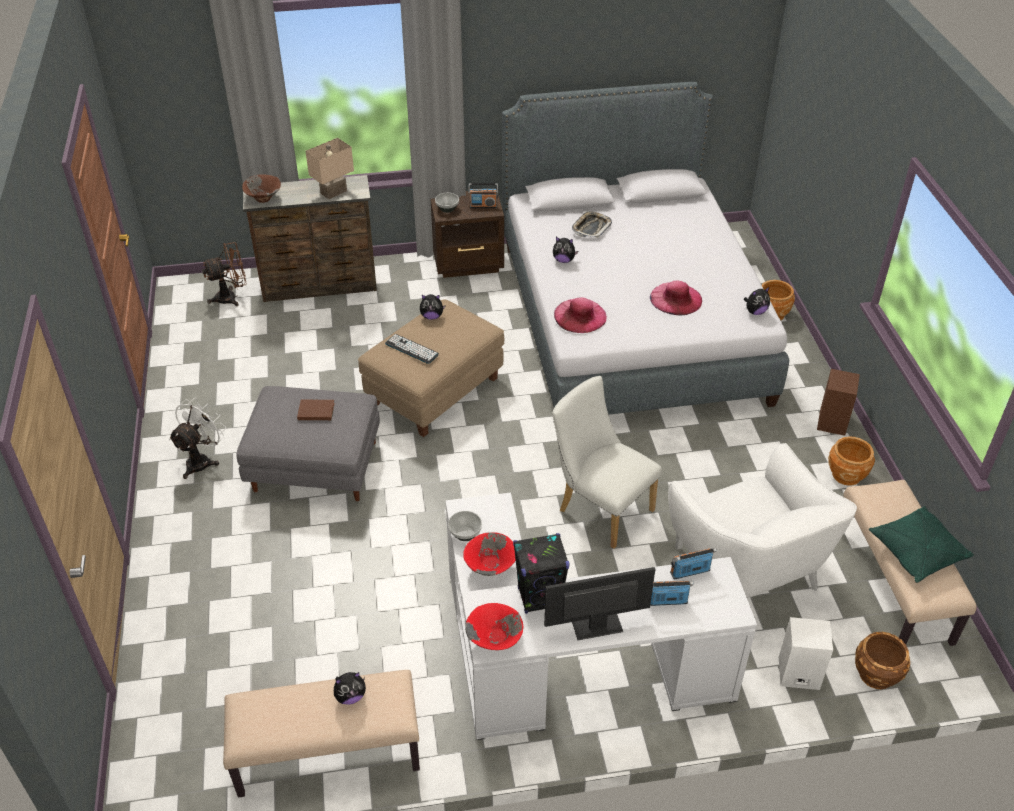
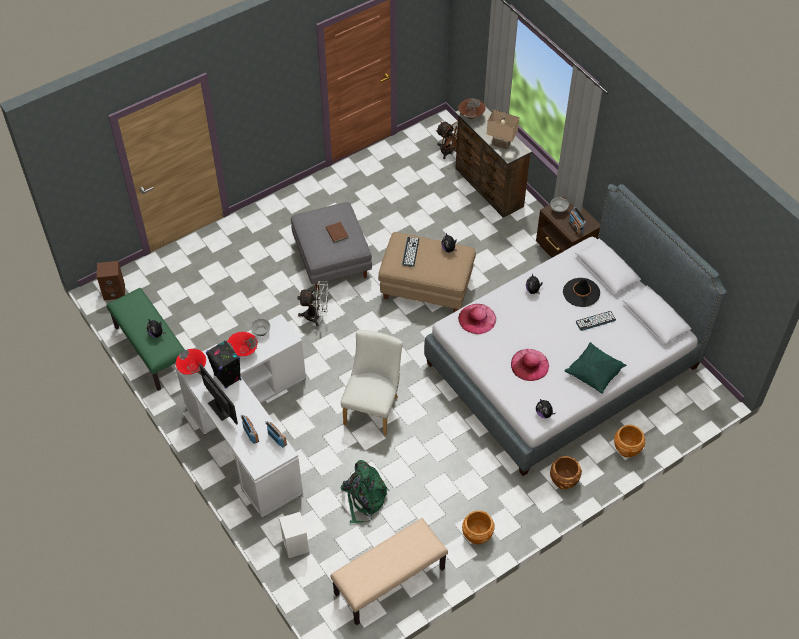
camera: 65 degrees right, 10 degrees up
(202, 460) = (309, 208): white fan -> white fan (316, 316)
(327, 755) = (151, 350): beige bench -> green bench
(591, 227) = (581, 292): tray -> black hat
(640, 231) = (595, 321): none -> keyboard
(748, 568) = (364, 498): white armchair -> green backpack
(831, 421) = (527, 514): brown speaker -> brown speaker (115, 291)
(876, 674) = (313, 586): brown planter -> brown planter (564, 480)
(916, 552) = (379, 565): green pillow -> green pillow (594, 372)

